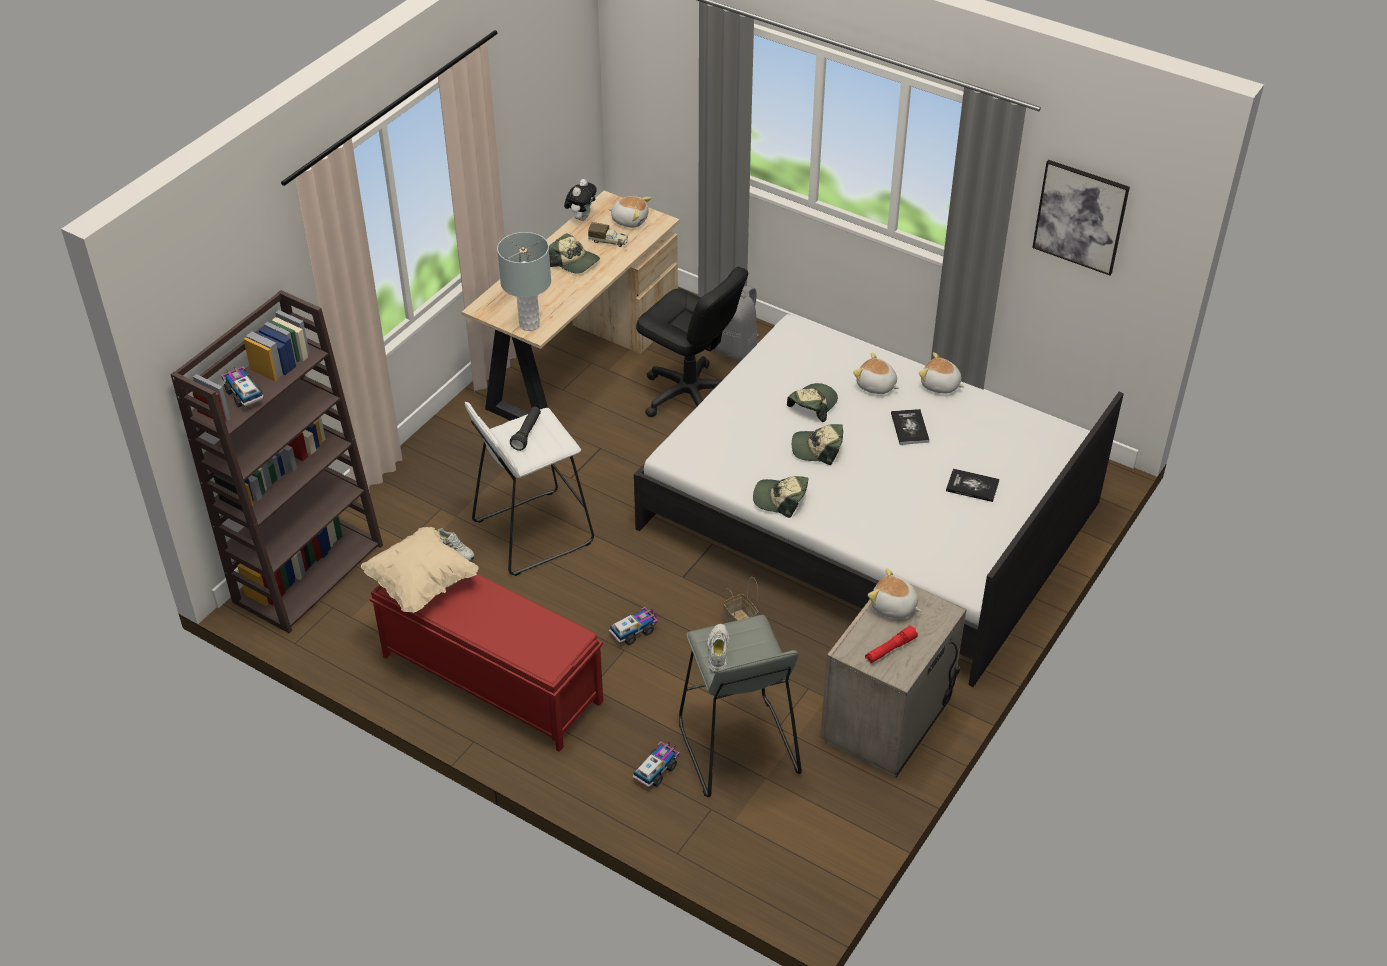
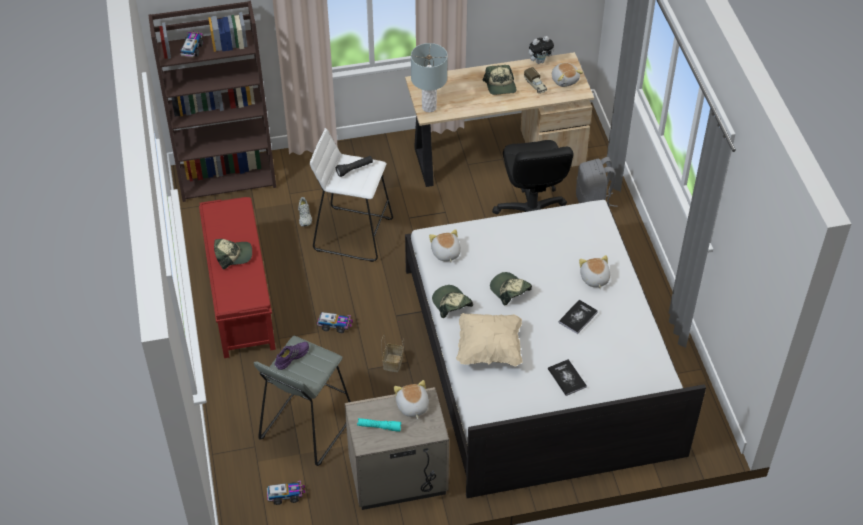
camera: 45 degrees right, 5 degrees up
(421, 583) = (225, 215): beige pillow -> beige pillow (489, 349)
(656, 770) = (255, 405): toy truck -> toy truck (286, 495)
(717, 652) = (291, 357): white shoe -> purple shoe
(812, 405) = (541, 263): cap -> cap (233, 255)
(890, 649) = (379, 427): red flashlight -> turquoise flashlight
(940, 385) = (633, 306): plush toy -> plush toy (445, 253)
(1080, 216) = (749, 246): picture -> none

